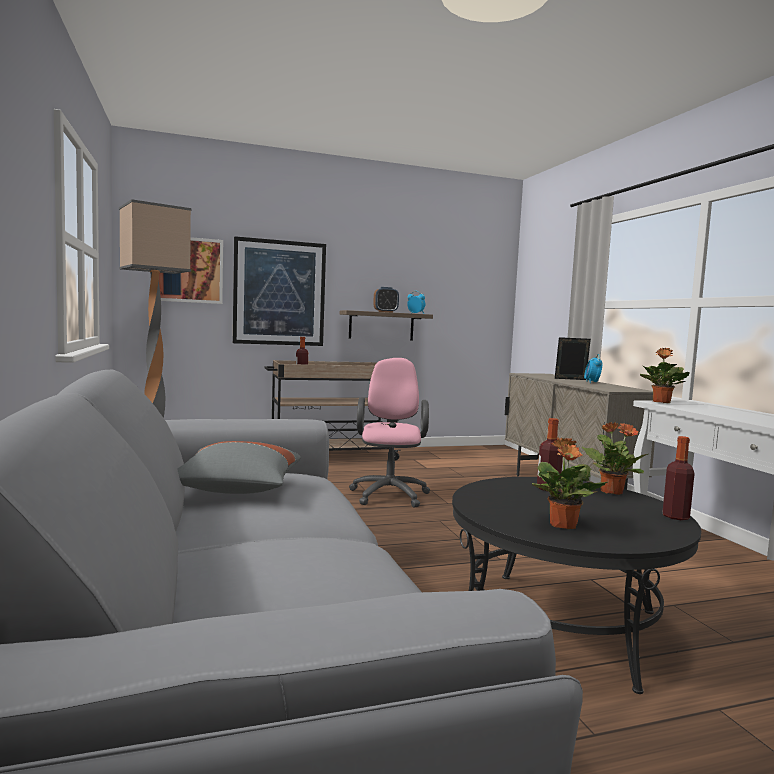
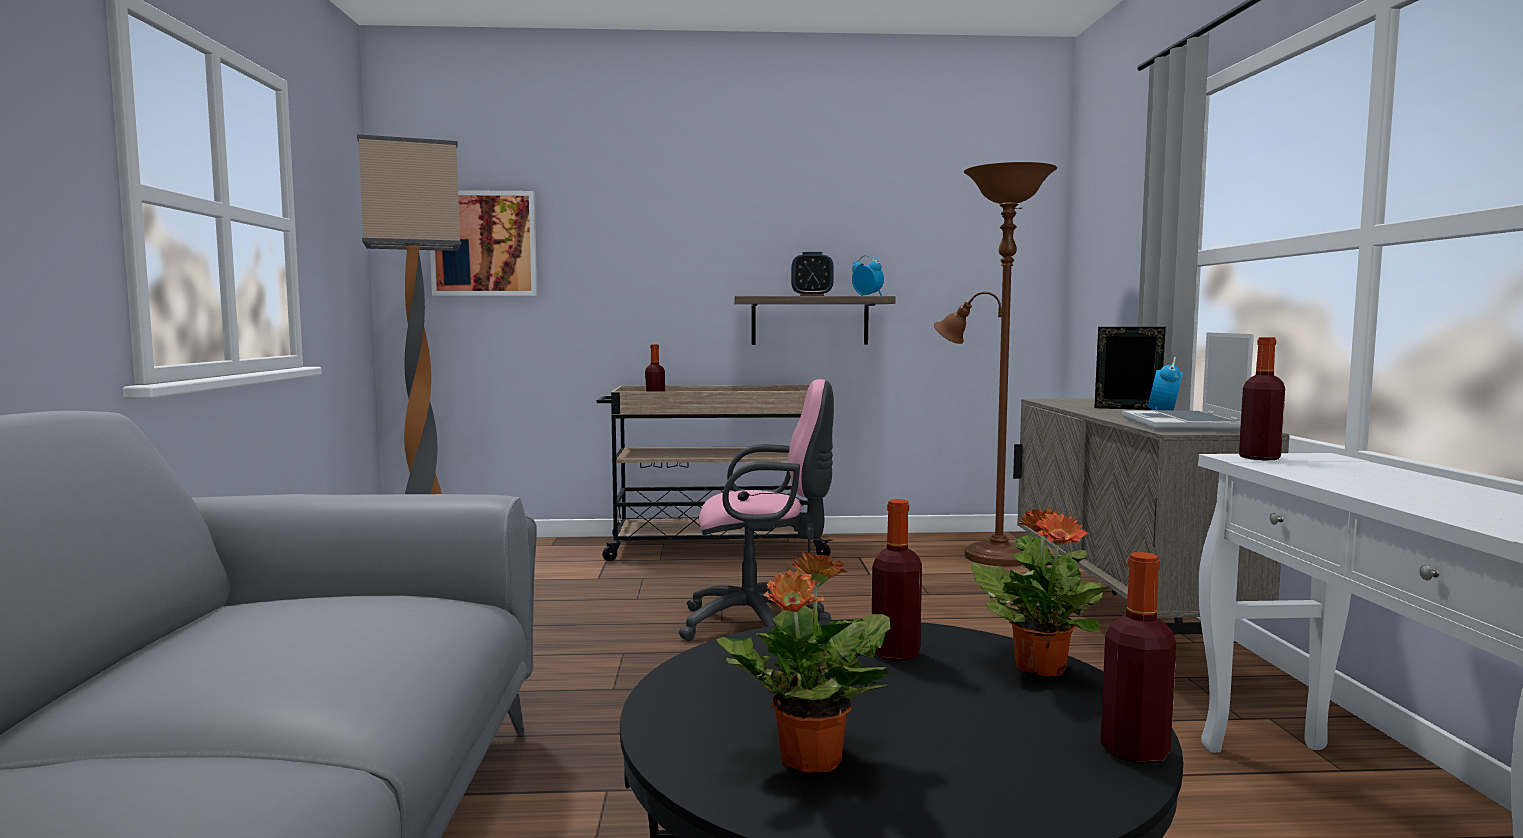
camera: 15 degrees right, 0 degrees up
(237, 490) = (243, 635): grey pillow -> none
(279, 293) = (630, 272): picture -> none
(389, 494) = (760, 624): pink office chair -> pink office chair turned 75 degrees clockwise
(480, 457) = (989, 555): none -> brown floor lamp
(610, 387) = (1184, 425): none -> laptop
(661, 402) = (1259, 458): potted plant -> bottle

